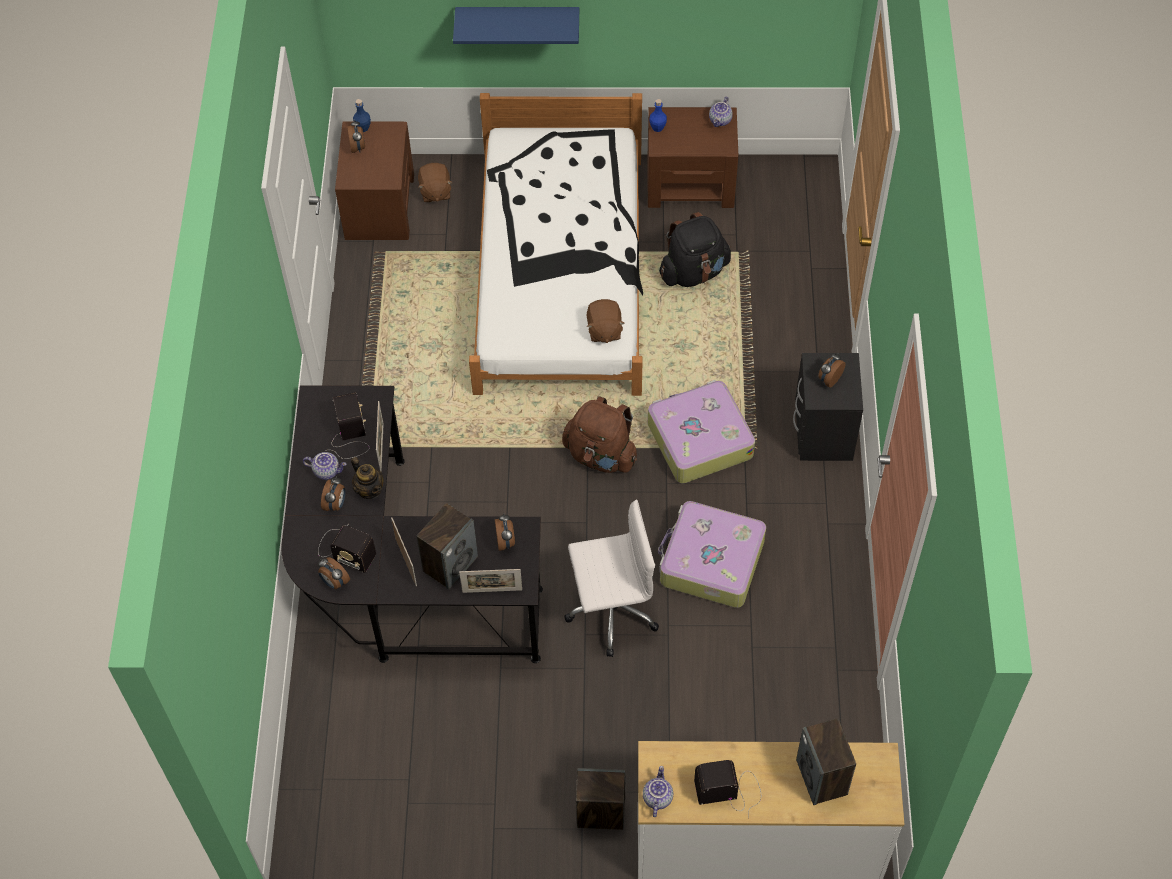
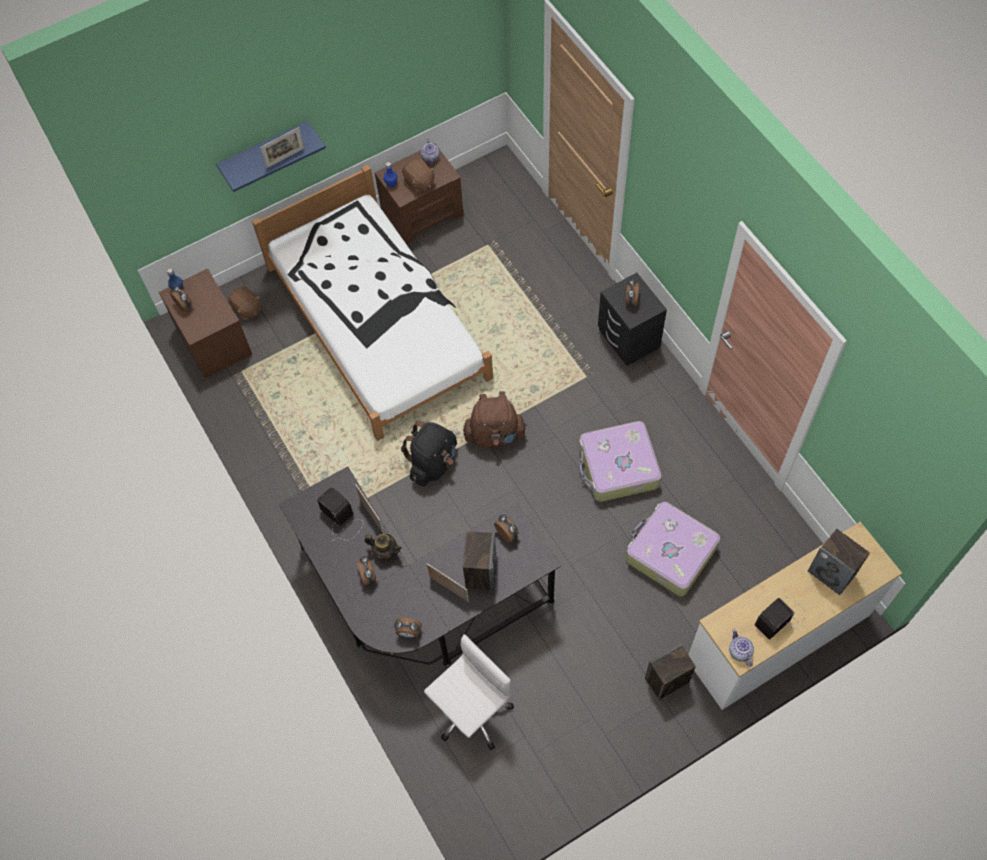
camera: 30 degrees left, 5 degrees up
(327, 471) = (344, 555): teapot -> none
(345, 550) = (399, 605): radio -> none
(492, 591) = (523, 574): picture frame -> picture frame (285, 158)
(604, 330) = (451, 346): brown plush toy -> brown plush toy (419, 182)
(610, 610) = (576, 538): white office chair -> white office chair (470, 712)
(694, 272) = (468, 274): black backpack -> black backpack (433, 463)
(698, 439) = (551, 388): suitcase -> suitcase (670, 553)

